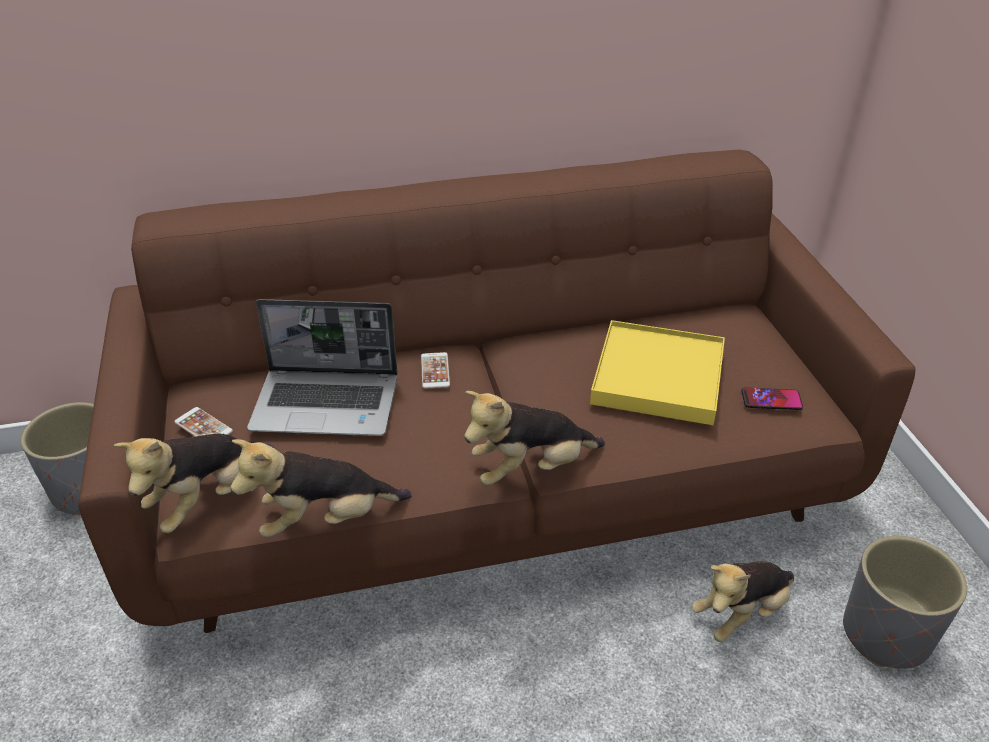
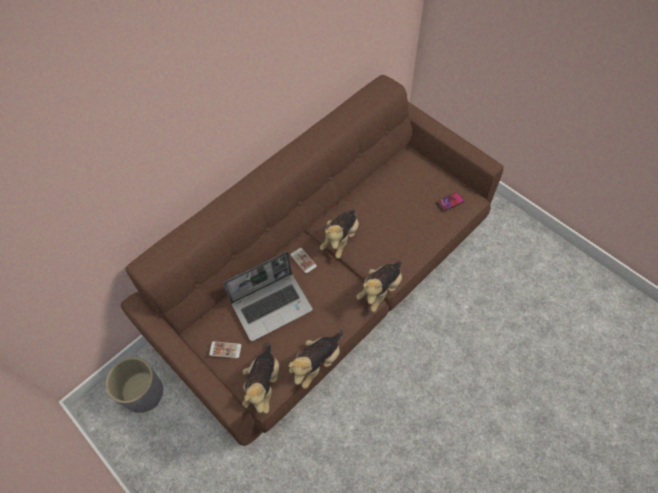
camera: 30 degrees left, 20 degrees up
(657, 377) = (399, 214): yellow tray -> none
(741, 613) = (463, 290): plush toy -> plush toy (341, 239)
(885, 635) = (516, 270): grey planter -> none

